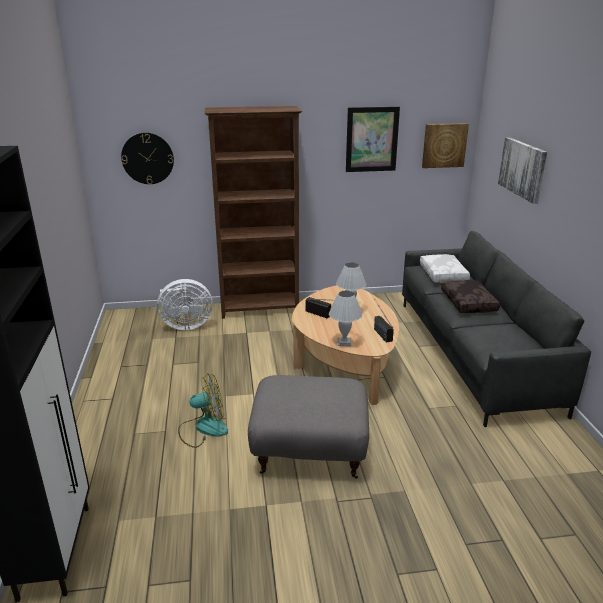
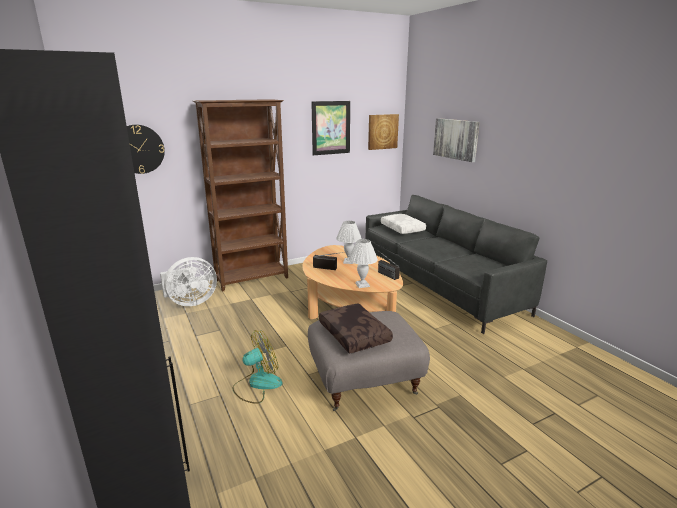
camera: 20 degrees left, 5 degrees down
(469, 303) = (435, 244): brown pillow -> brown pillow (355, 335)

